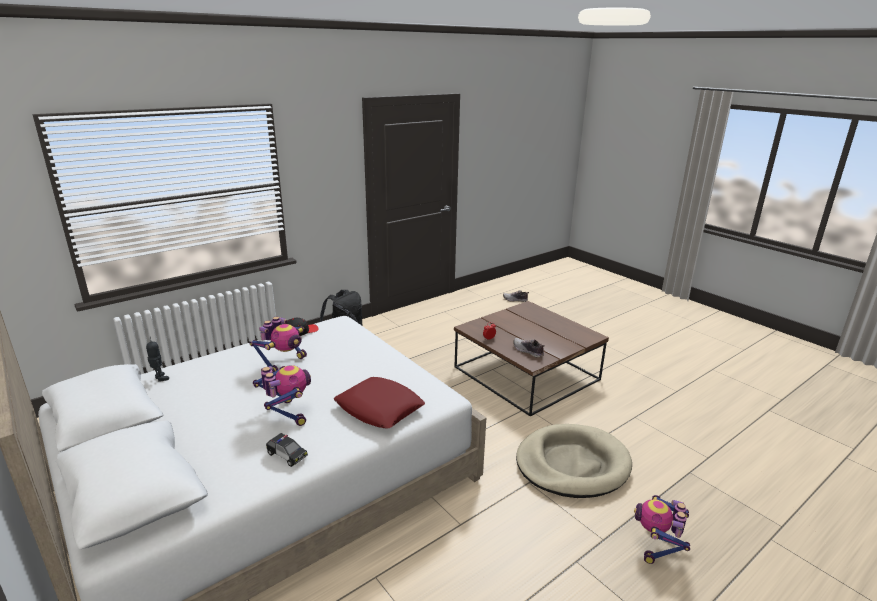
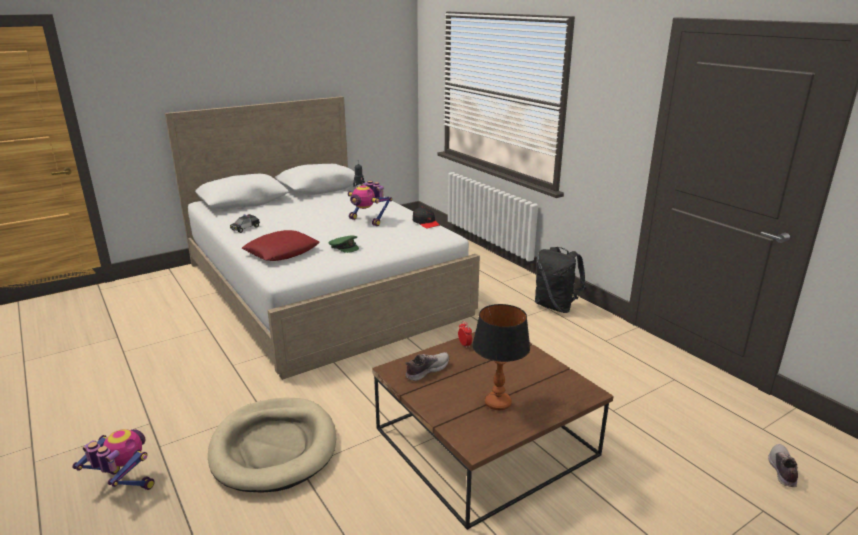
camera: 95 degrees right, 0 degrees up
(286, 414) = (294, 225): toy robot -> none
(367, 370) = (344, 247): none -> green cap
(552, 329) = (497, 403): none -> table lamp

